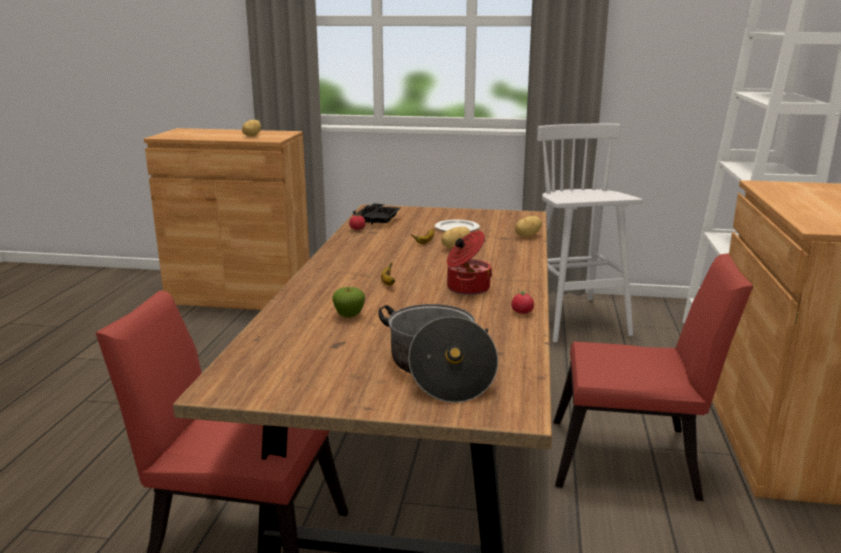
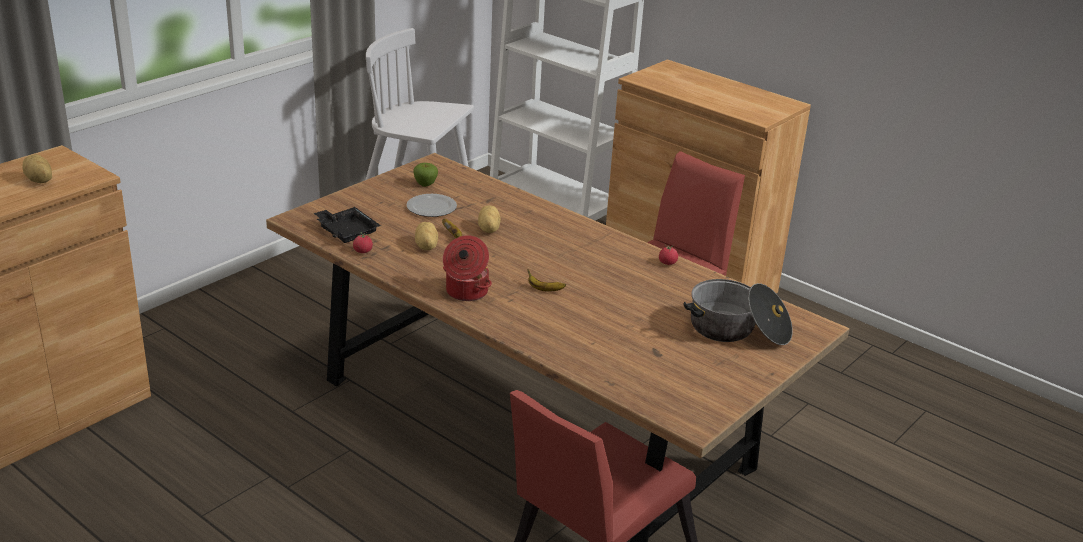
camera: 60 degrees left, 10 degrees up
(349, 315) = (602, 330): apple -> apple (425, 184)
(466, 288) = (595, 263): cooking pot -> cooking pot (466, 292)
(526, 236) = (497, 190): potato -> potato (425, 247)

